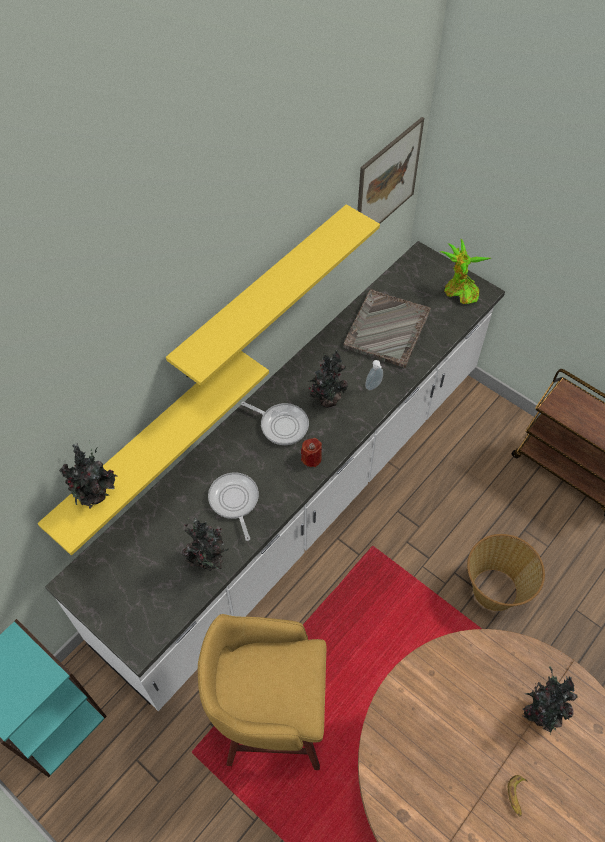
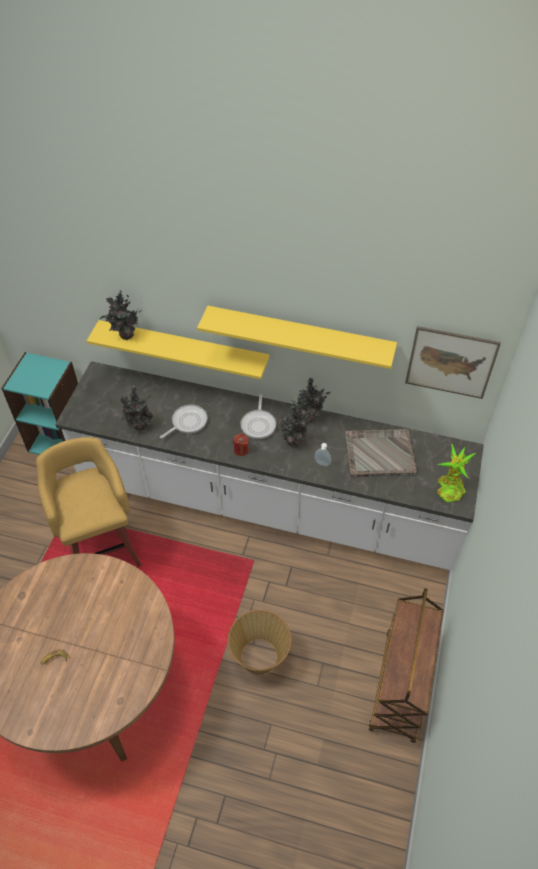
camera: 65 degrees right, 5 degrees down
(539, 713) = (117, 658): potted plant -> potted plant (309, 416)

